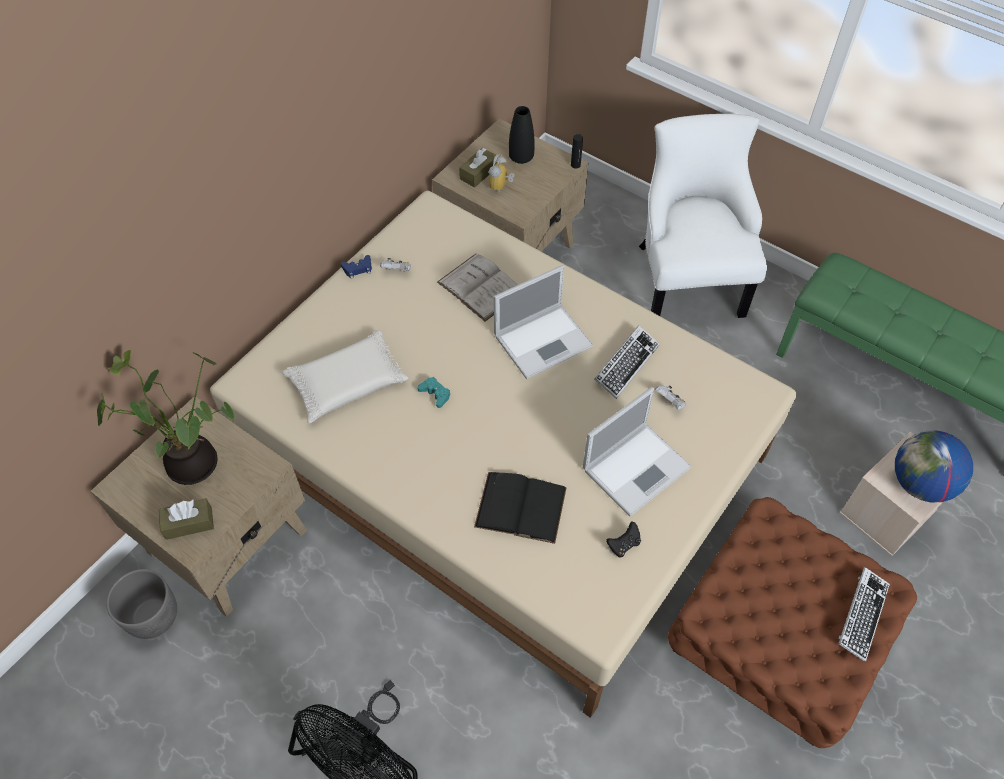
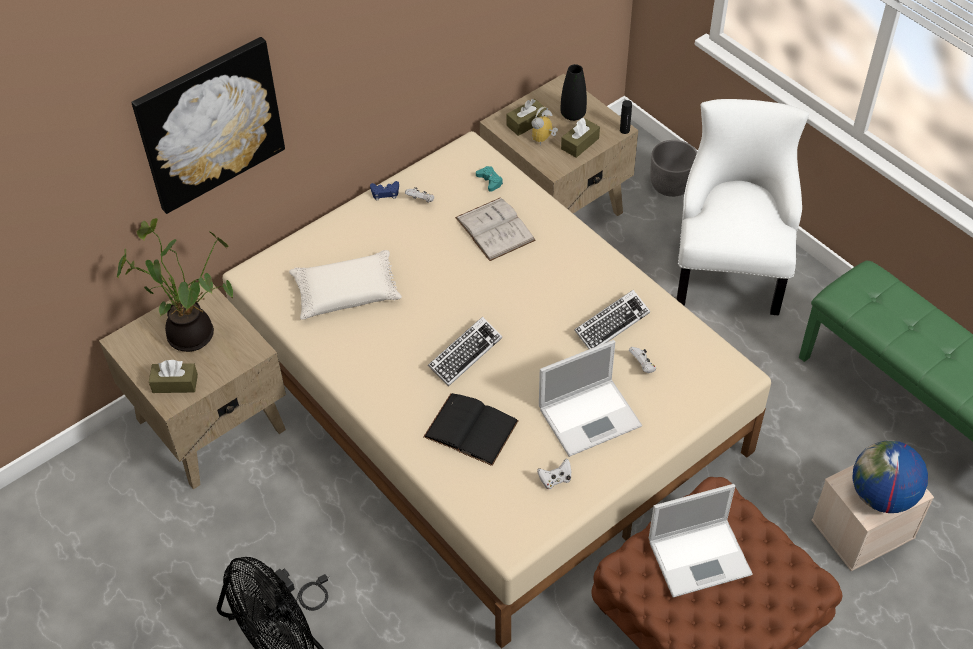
camera: 15 degrees right, 5 degrees down
(153, 615) = (128, 474): grey planter -> grey planter (671, 184)
(169, 233) = (209, 124): none -> picture
(435, 394) = (423, 317): turquoise game controller -> turquoise game controller (490, 181)
(537, 185) = (580, 143): none -> brown tissue box
(544, 340) = (540, 288): laptop -> laptop (701, 556)
(623, 545) = (555, 479): black game controller -> white game controller
(861, 615) = (775, 599): keyboard -> keyboard (465, 354)

